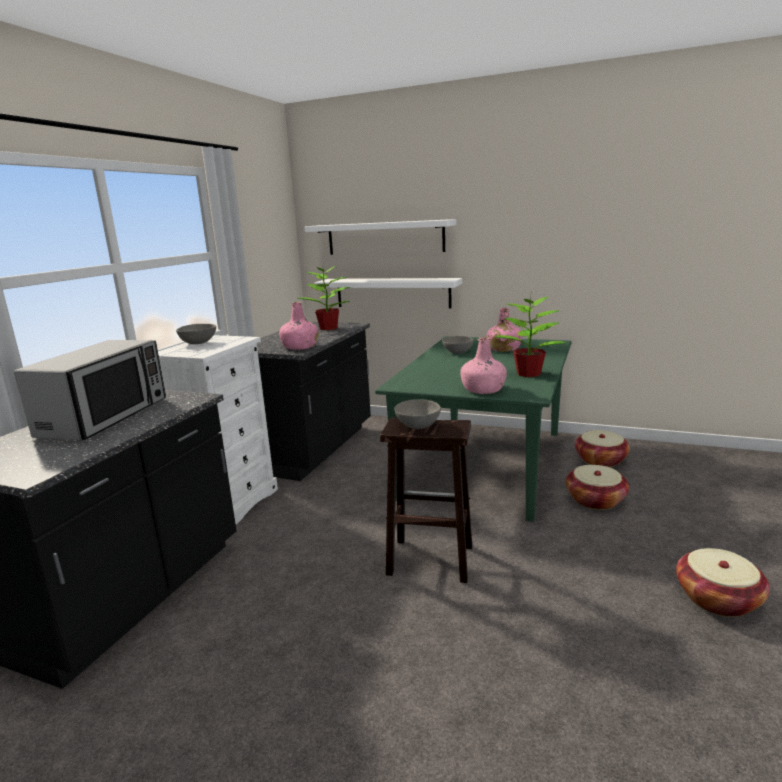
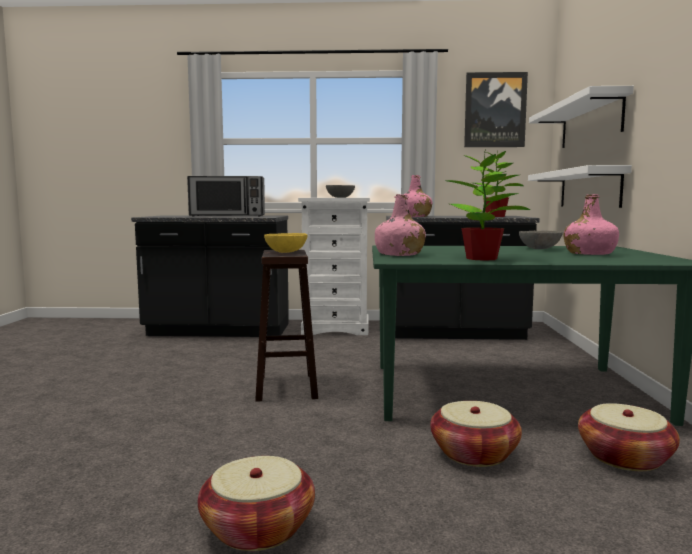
camera: 70 degrees right, 10 degrees down
(265, 216) = (495, 110): none -> picture
(418, 426) = (286, 252): grey bowl -> yellow bowl

